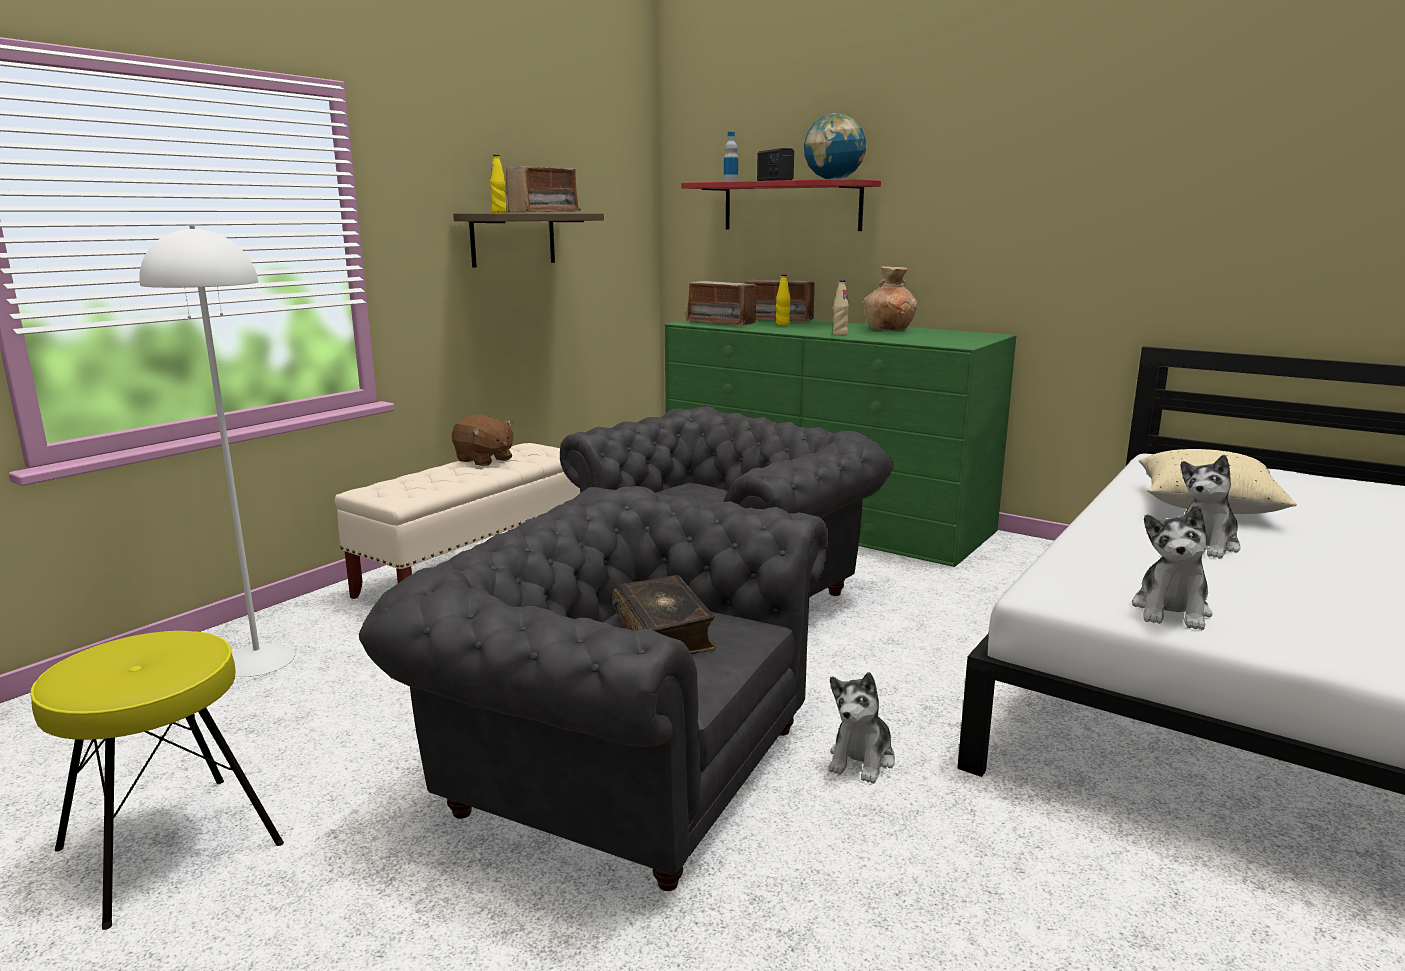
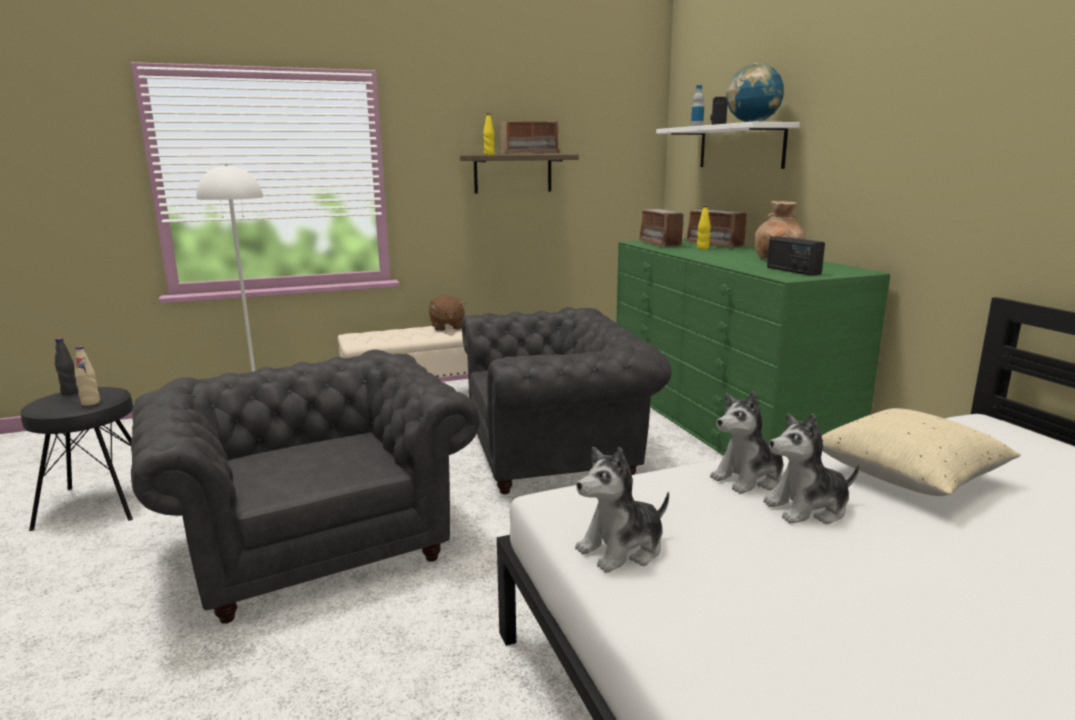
camera: 35 degrees right, 0 degrees up
(91, 657) = (70, 392): none -> black bottle
(169, 847) = (97, 504): yellow stool -> black stool
(664, 631) = (330, 455): book -> none
(791, 206) = (740, 147): red shelf -> white shelf
(840, 335) = (715, 260): beige bottle -> beige bottle (90, 403)
(862, 759) = (448, 597): plush toy -> plush toy (749, 478)
(942, 339) = (792, 271): none -> radio

